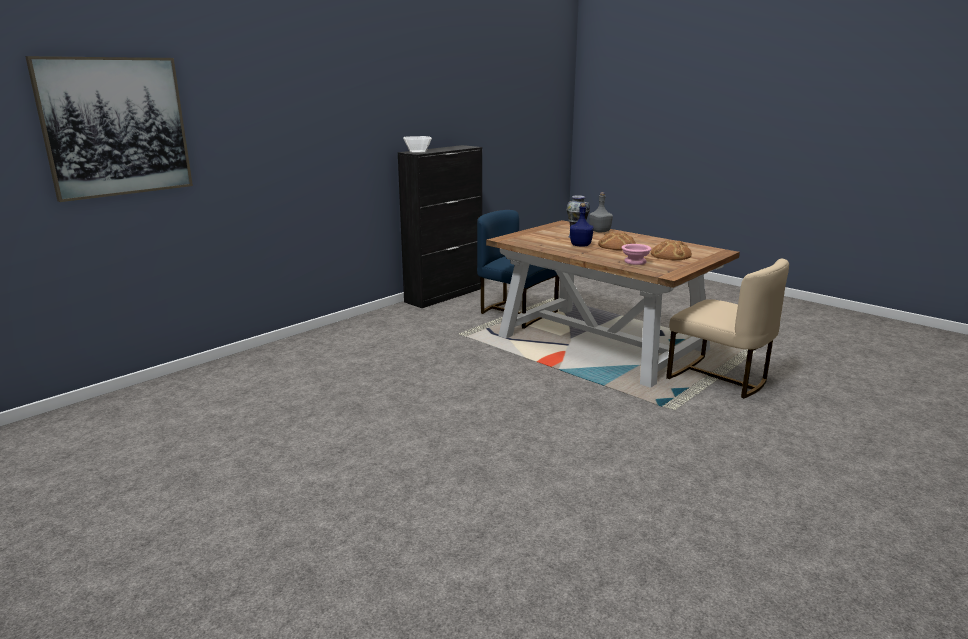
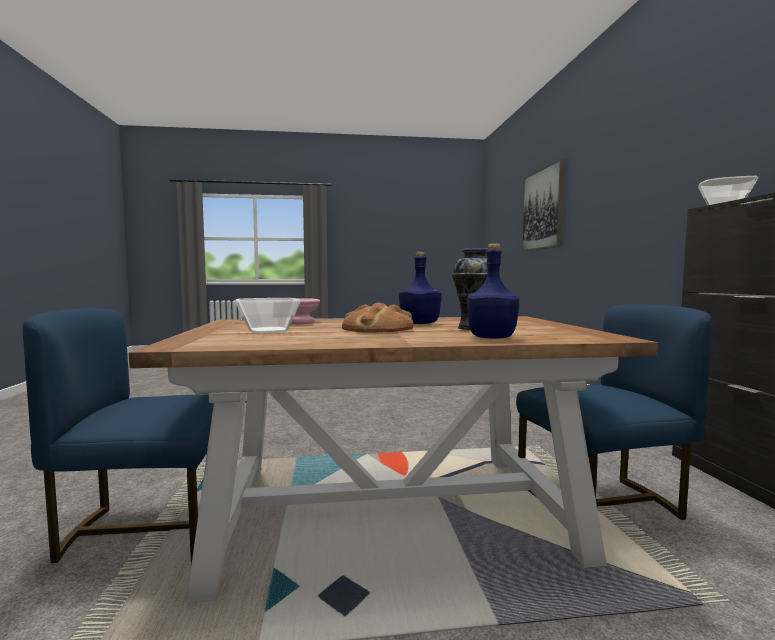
camera: 130 degrees right, 15 degrees down
(600, 231) = (490, 337): grey bottle -> blue bottle
(670, 255) = (267, 331): bread -> bowl
(719, 378) = (149, 529): beige chair -> blue chair

